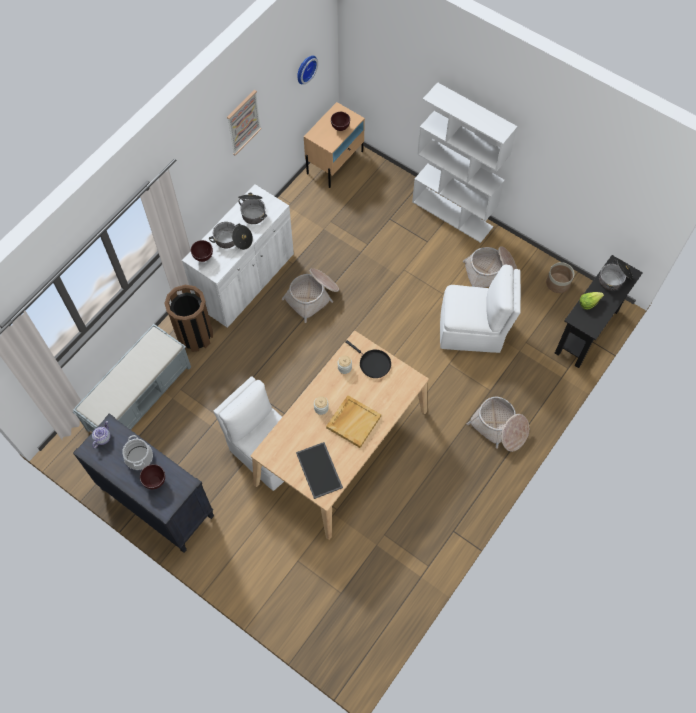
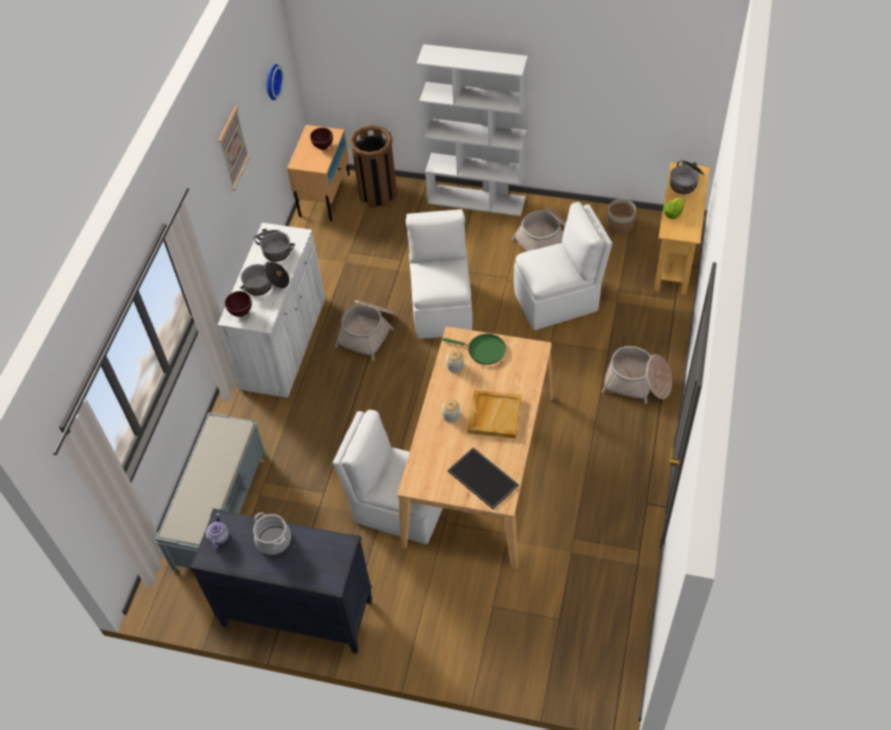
camera: 20 degrees left, 10 degrees down
(155, 482) = (306, 558): brown bowl -> none
(195, 335) = (254, 420): brown trash can -> brown trash can (378, 193)
(373, 363) = (484, 350): black frying pan -> green frying pan
(379, 299) = (442, 307): none -> white chair
(586, 331) = (674, 258): black console table -> beige console table

